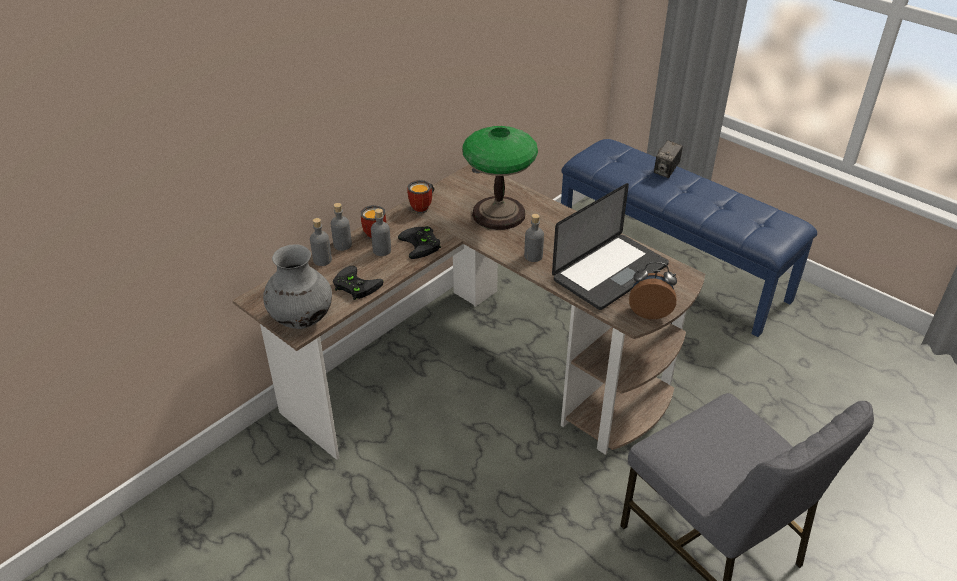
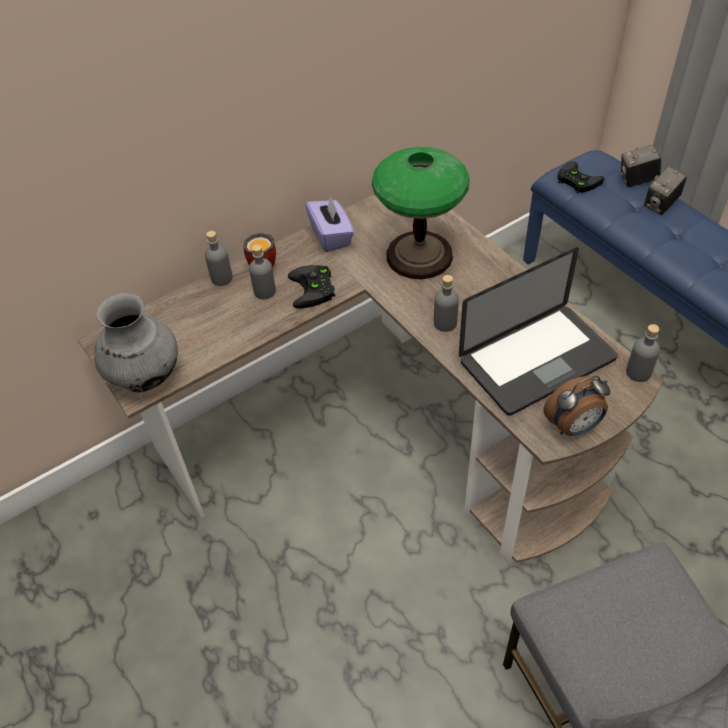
camera: 15 degrees right, 10 degrees up
(322, 260) = (193, 296): grey bottle -> grey bottle (638, 372)
(354, 285) = (219, 337): black game controller -> black game controller (576, 180)
(423, 207) = (331, 236): mug -> purple tissue box
(643, 156) = (637, 181): none -> camera
(649, 311) = (573, 427): alarm clock -> alarm clock turned 135 degrees clockwise

